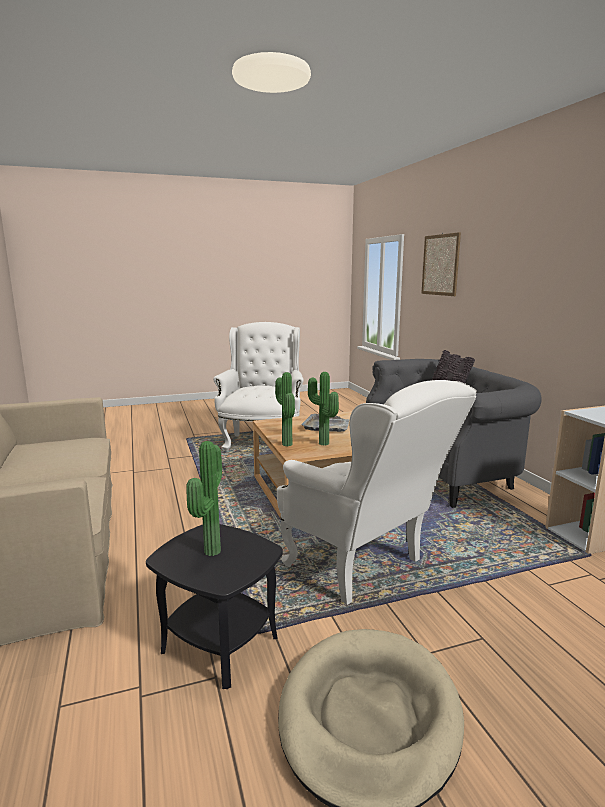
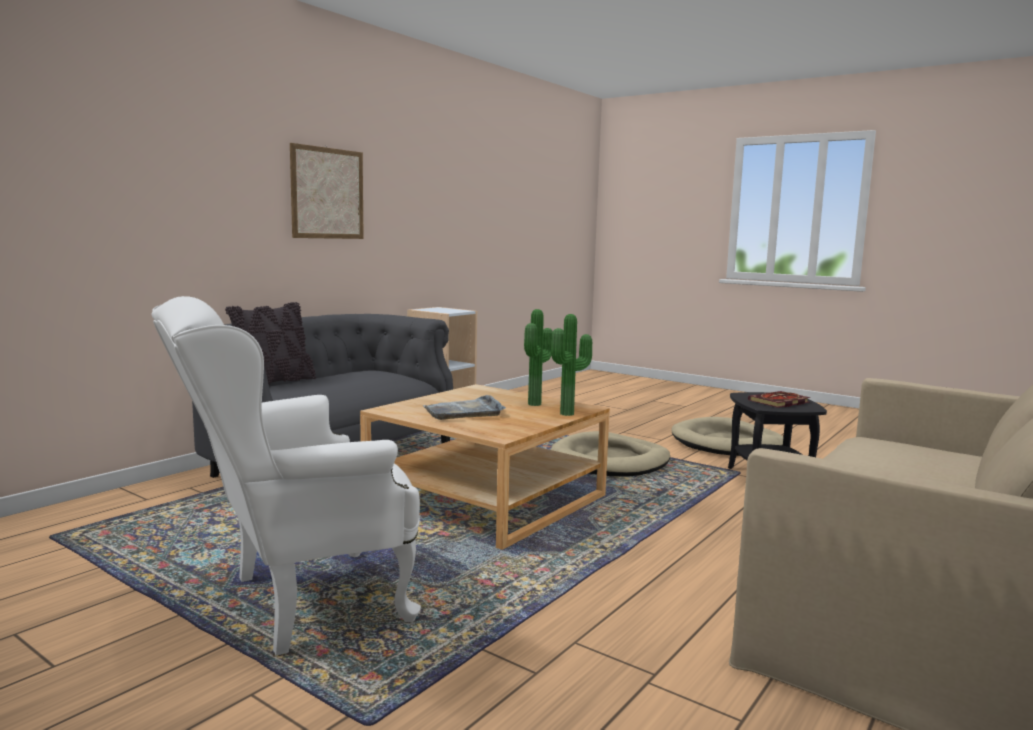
camera: 125 degrees left, 5 degrees down
(209, 551) = (779, 402): potted plant -> book
(364, 569) = (610, 461): white armchair -> beige dog bed
(440, 264) = (109, 156): picture -> picture (327, 192)

